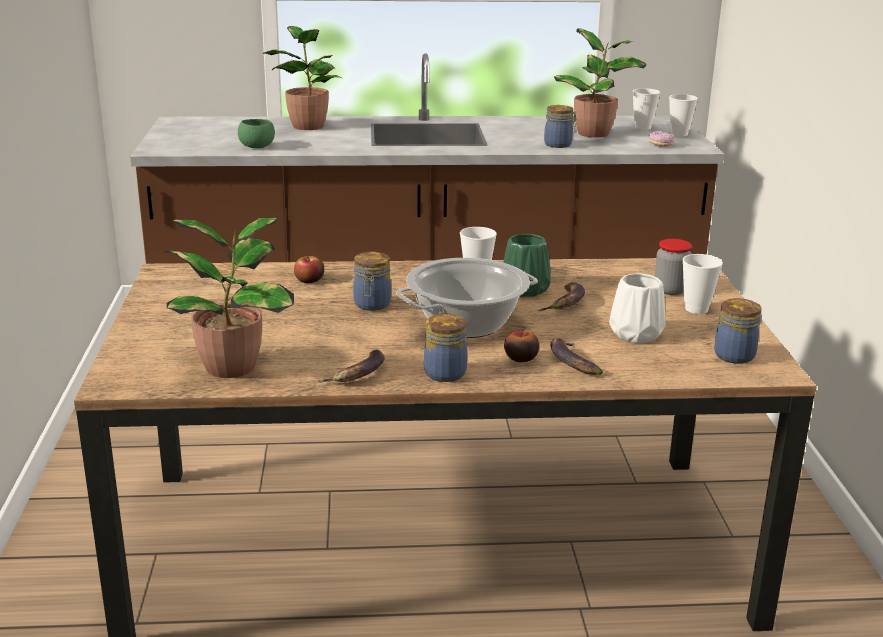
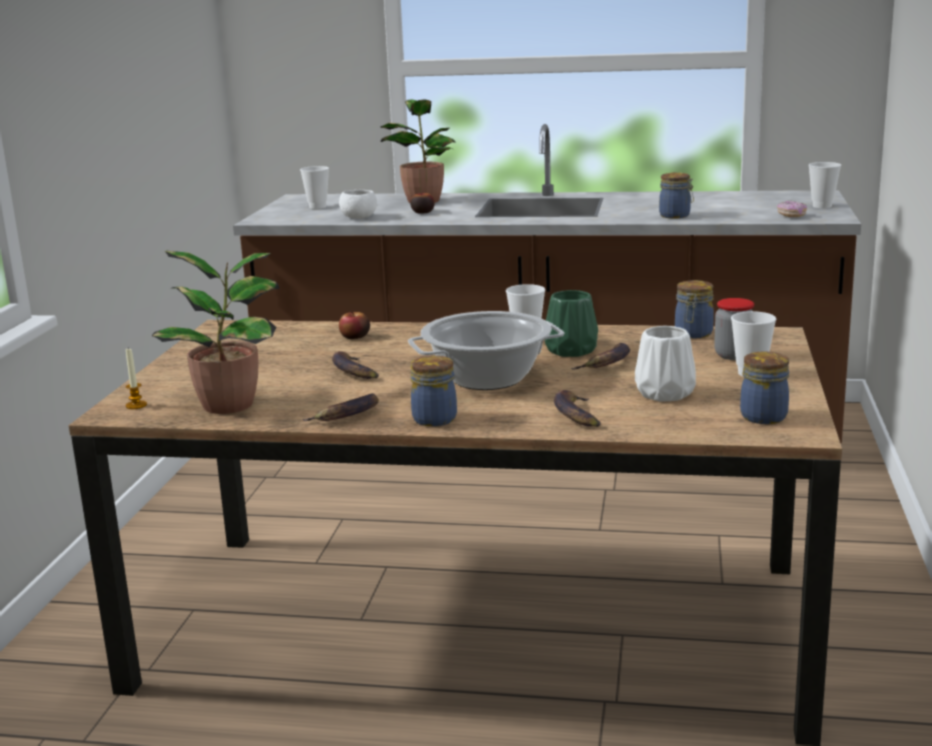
camera: 15 degrees right, 5 degrees down
(133, 372) = (136, 405): none -> candle
(257, 147) = (359, 218): green bowl -> white bowl
(333, 321) = (353, 371): none -> banana
(372, 305) = (402, 359): jar -> jar (693, 334)
(520, 358) = (523, 410): apple -> apple (422, 212)
(595, 134) = (725, 206): potted plant -> none
(643, 127) = (784, 200): cup -> cup (317, 207)

